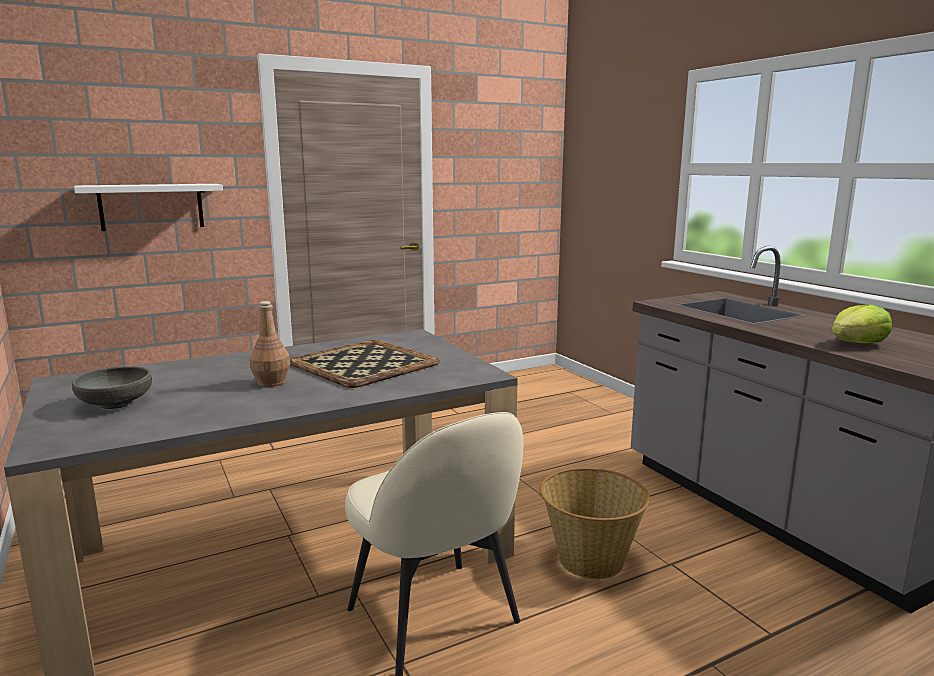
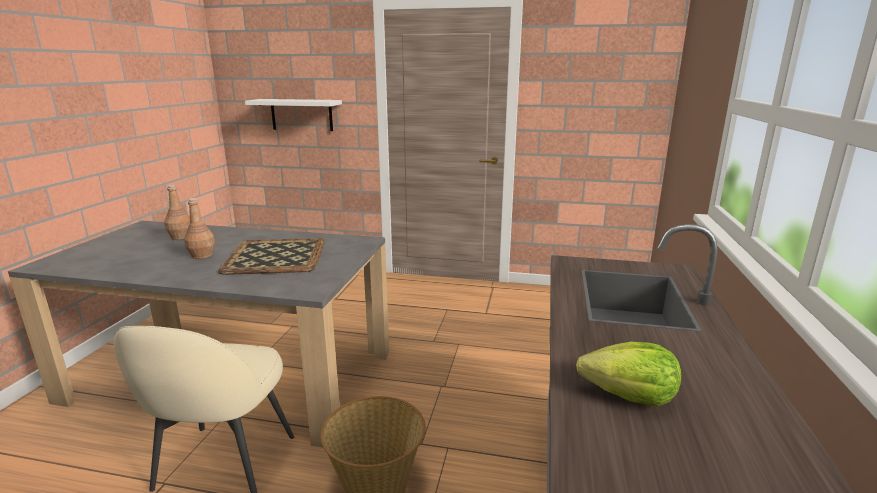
camera: 40 degrees right, 5 degrees up
(116, 403) = (121, 247): grey bowl -> none
(175, 377) = (181, 237): none -> brown bottle

